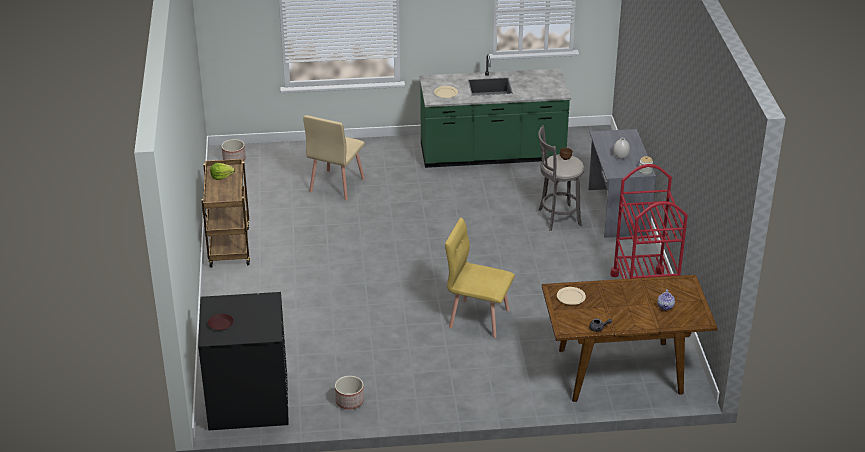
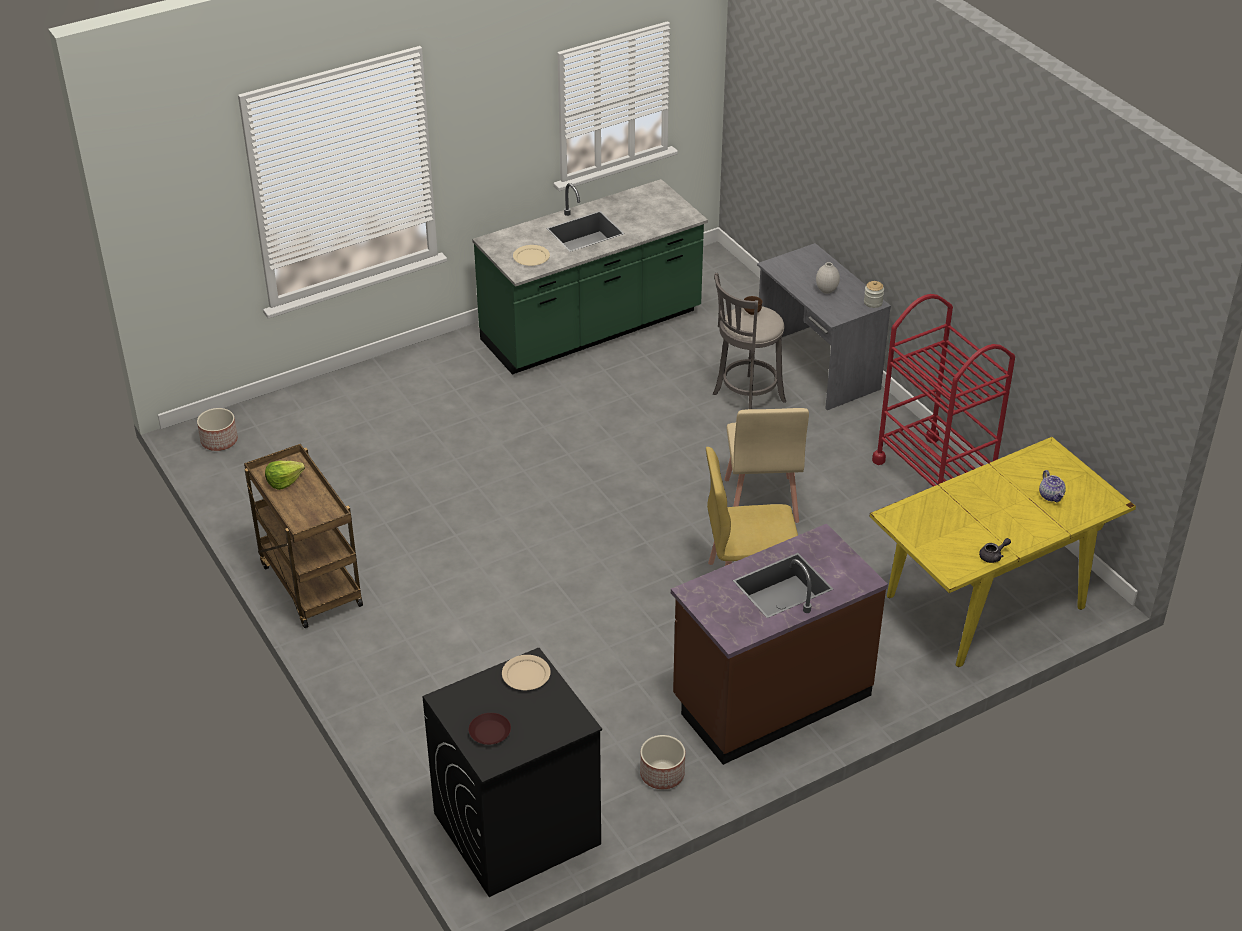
camera: 25 degrees left, 5 degrees up
(336, 185) = (403, 438): beige chair -> beige chair (760, 501)
(444, 382) = (770, 698): none -> brown counter
(571, 297) = (923, 520): beige plate -> beige plate (526, 674)
(621, 371) = (986, 600): brown dining table -> yellow dining table

